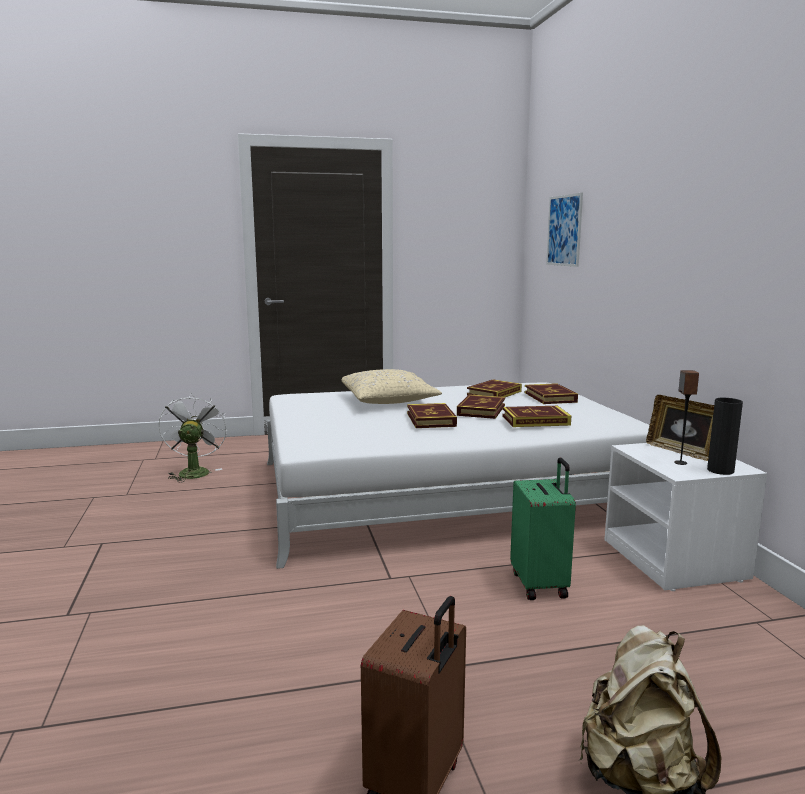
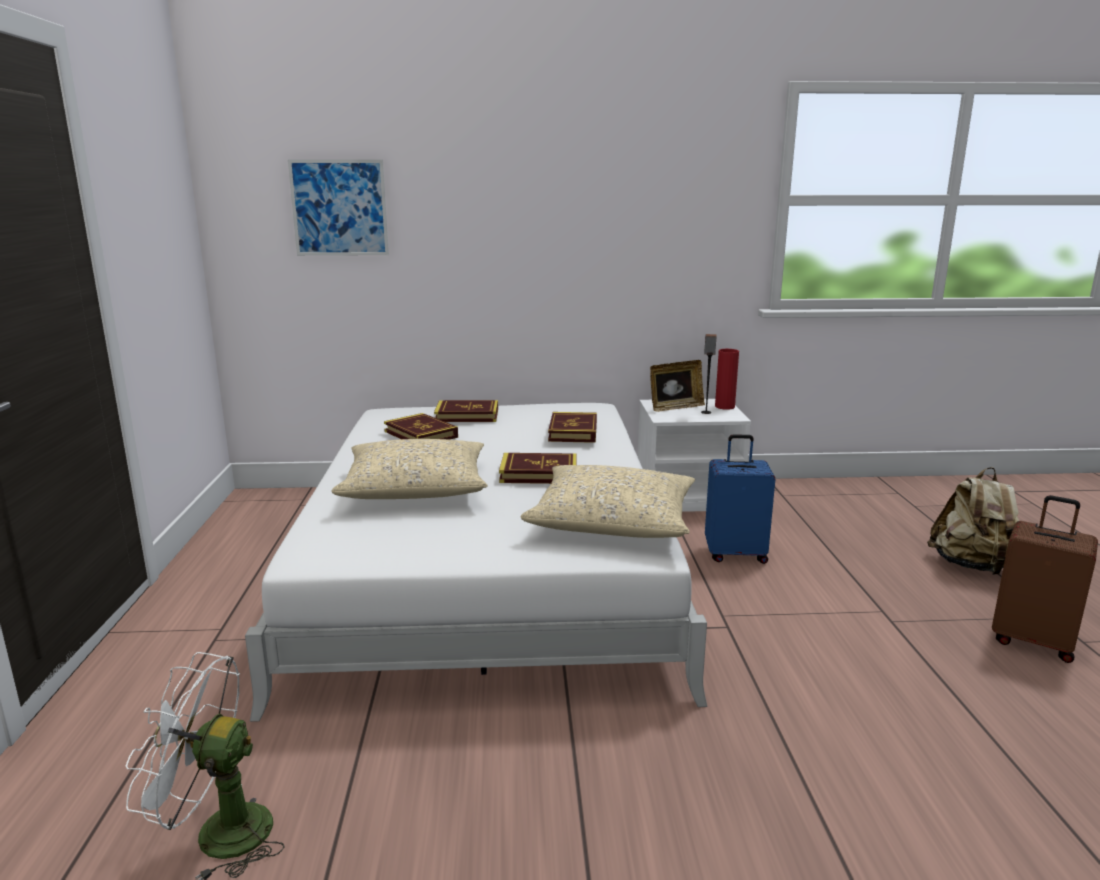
camera: 80 degrees left, 5 degrees up
(352, 440) = (613, 521): none -> beige pillow
(481, 410) = (508, 448): book -> none
(540, 584) = (735, 554): green suitcase -> blue suitcase
(720, 470) = (724, 406): black vase -> red vase

